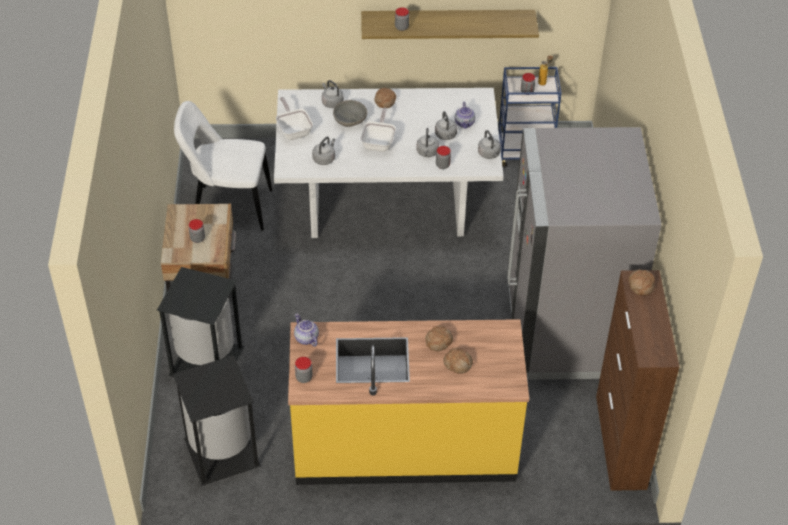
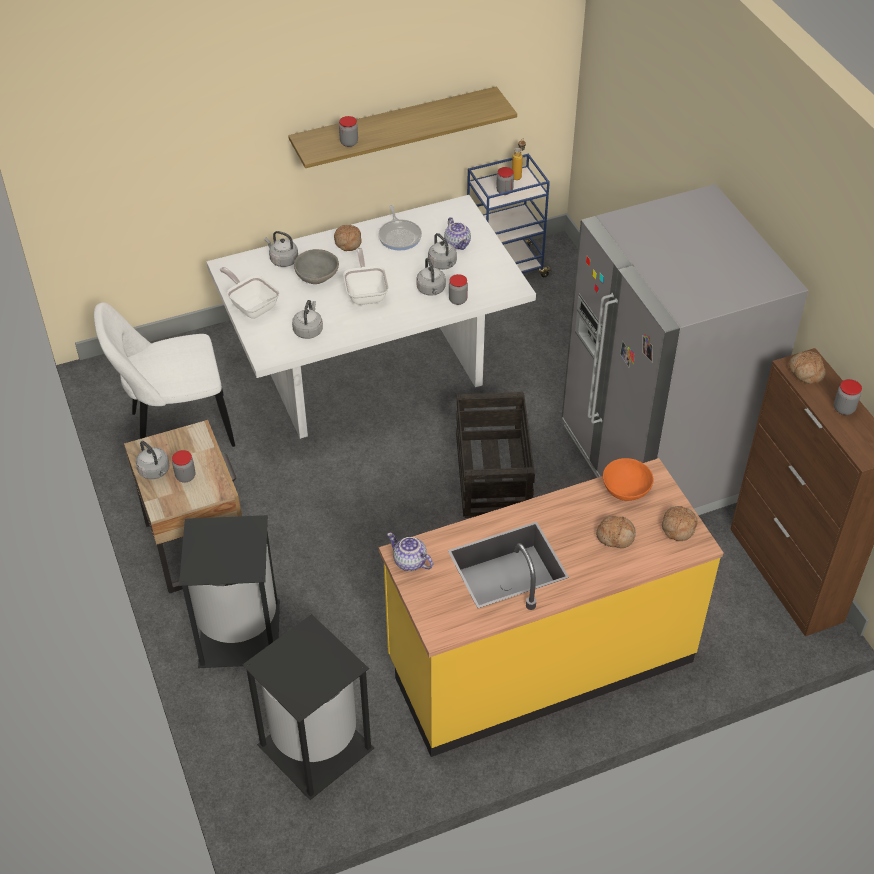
camera: 20 degrees left, 0 degrees up
(304, 377) = (433, 614): jar -> jar (844, 409)
(425, 106) = (399, 236): none -> frying pan
(438, 303) = (492, 474): none -> crate
(438, 341) = (576, 515): bread -> bread (677, 527)
(483, 335) = (626, 490): none -> orange bowl
(489, 154) = (506, 273): grey kettle -> grey kettle (155, 471)

